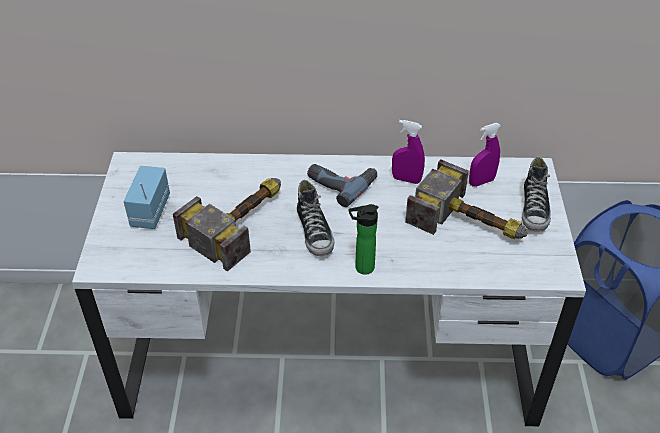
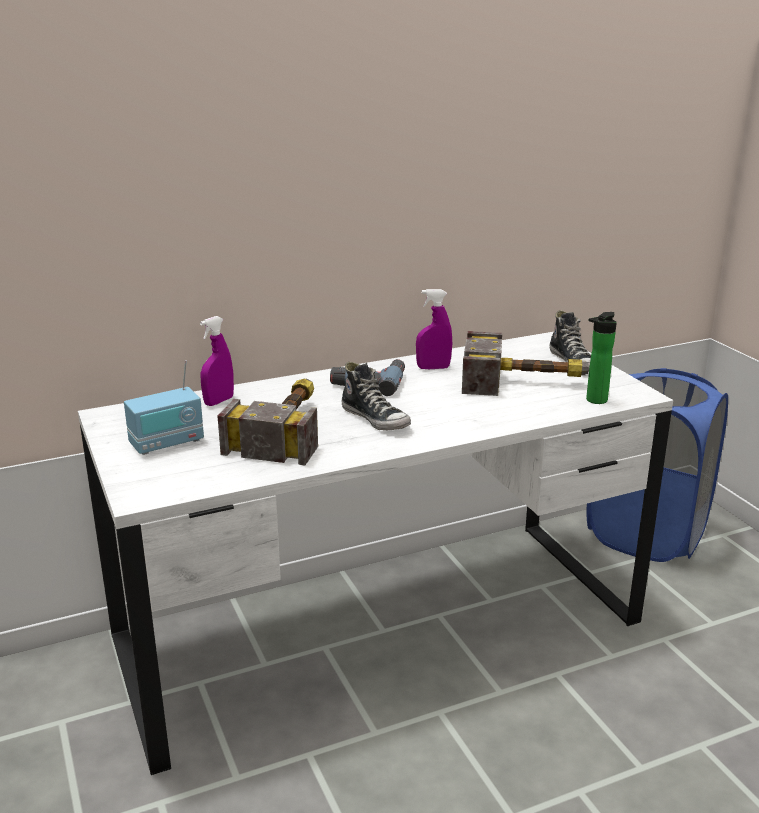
camera: 25 degrees left, 20 degrees down
(150, 211) = (167, 443): radio -> radio turned 105 degrees counterclockwise
(361, 268) = (450, 431): bottle -> bottle (594, 401)
(481, 182) = (507, 356): purple spray bottle -> purple spray bottle (219, 401)

